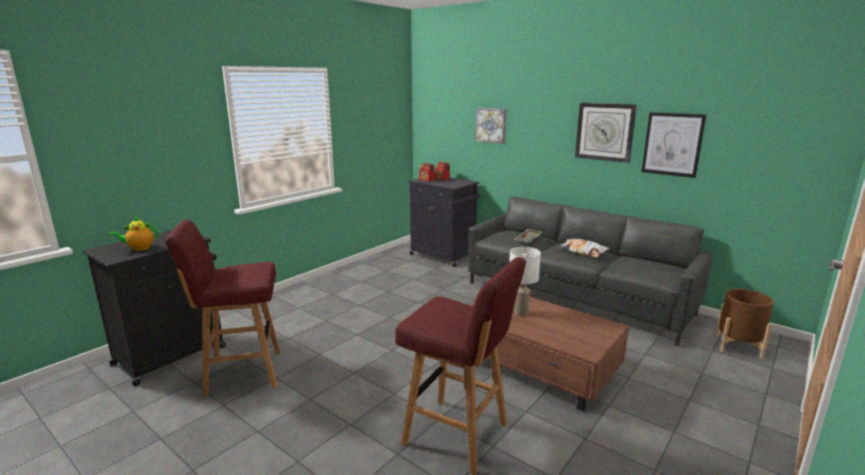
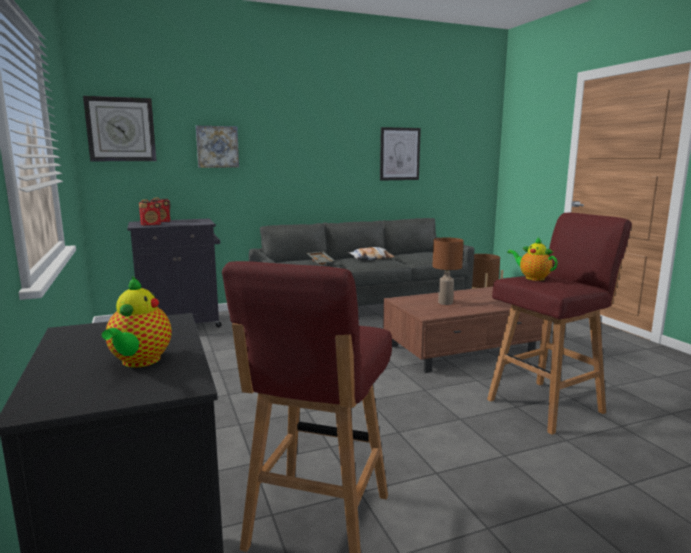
camera: 60 degrees left, 5 degrees down
(444, 306) = (532, 278): none -> teapot
(521, 312) = (445, 303): white table lamp -> brown table lamp
(604, 132) = (345, 147): wall clock -> wall clock (121, 129)

